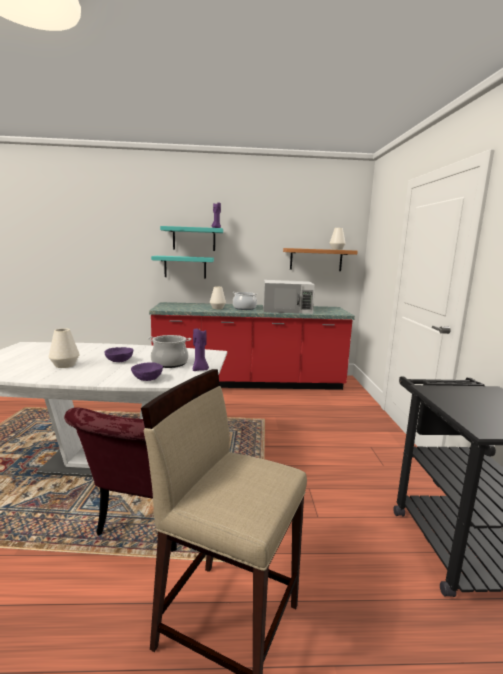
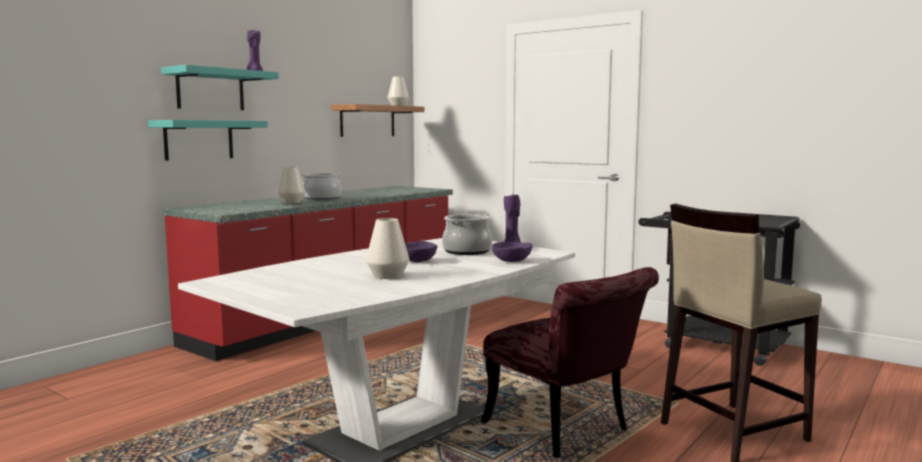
camera: 50 degrees left, 5 degrees down
(287, 309) = (371, 193): white microwave -> none

